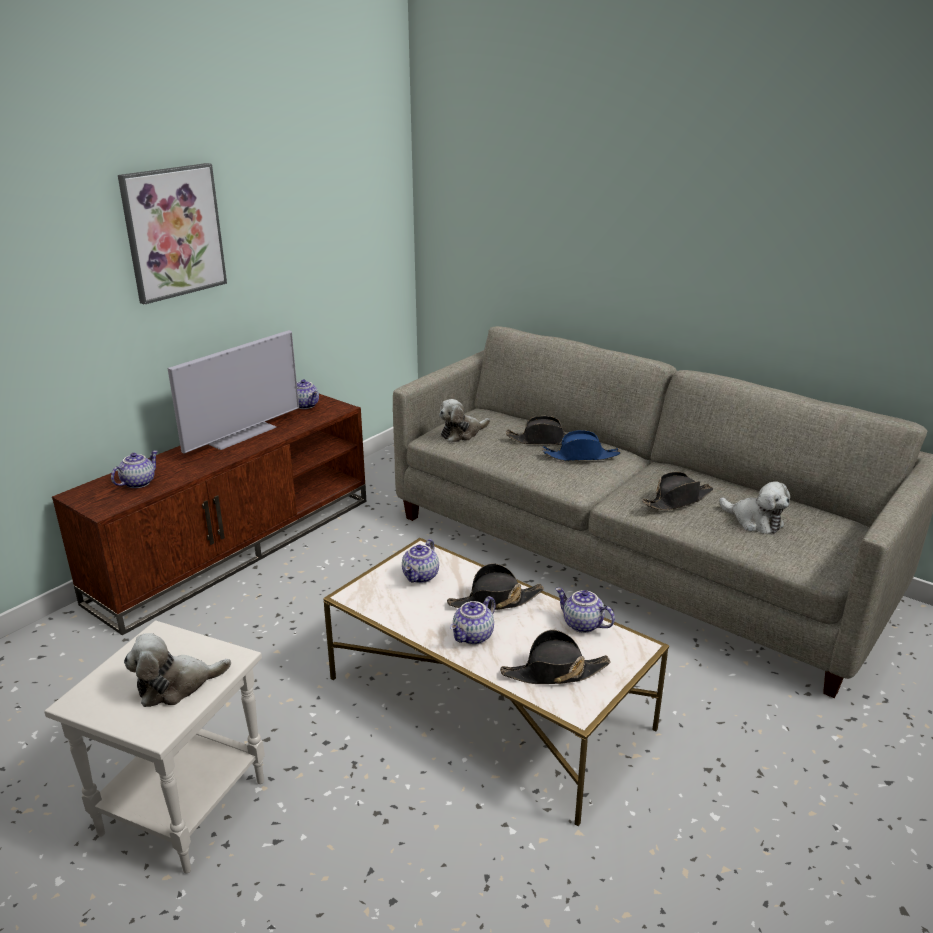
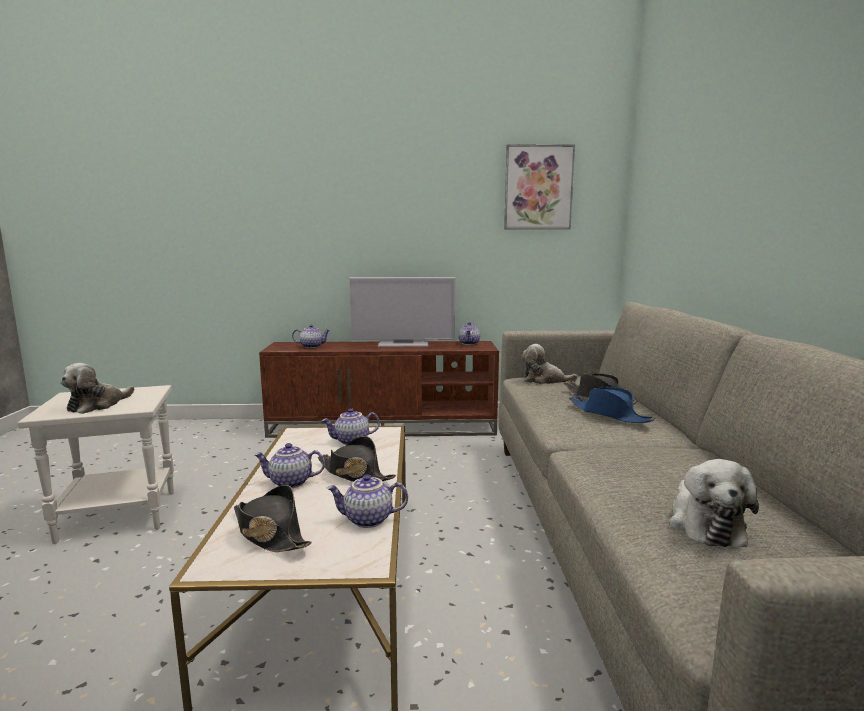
camera: 50 degrees right, 15 degrees down
(173, 232) = (388, 196): picture -> picture (538, 188)
(176, 685) = (97, 405): plush toy -> plush toy turned 90 degrees counterclockwise
(581, 625) = (367, 520): teapot -> teapot turned 90 degrees counterclockwise
(677, 500) = (639, 471): black hat -> none

